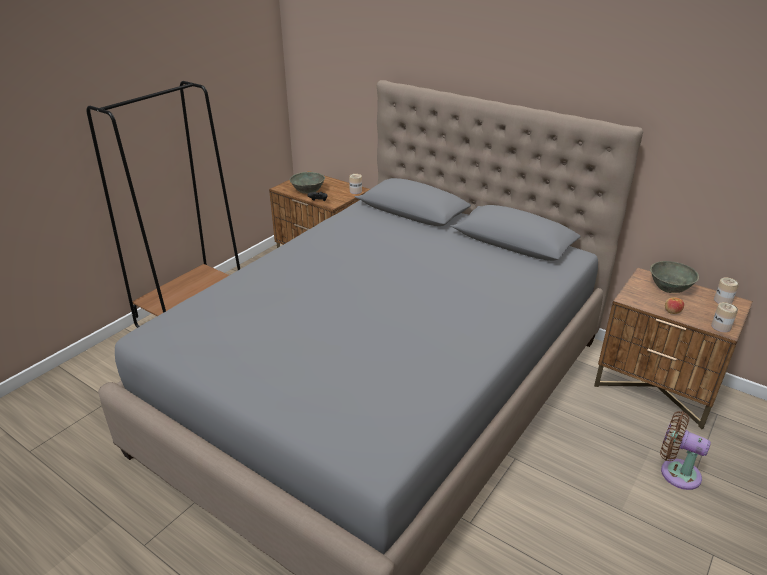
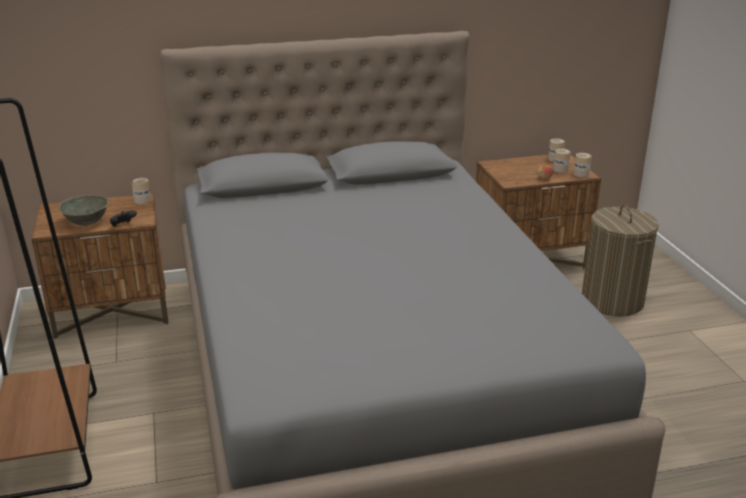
camera: 50 degrees left, 5 degrees down
(669, 287) = (516, 165): grey bowl -> none
(676, 472) = (612, 301): brown fan -> laundry basket
(706, 312) = (560, 170): none -> can

